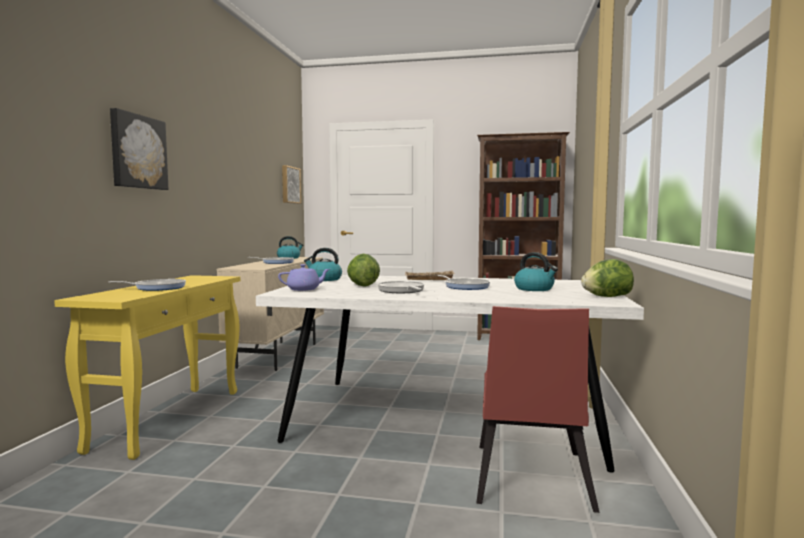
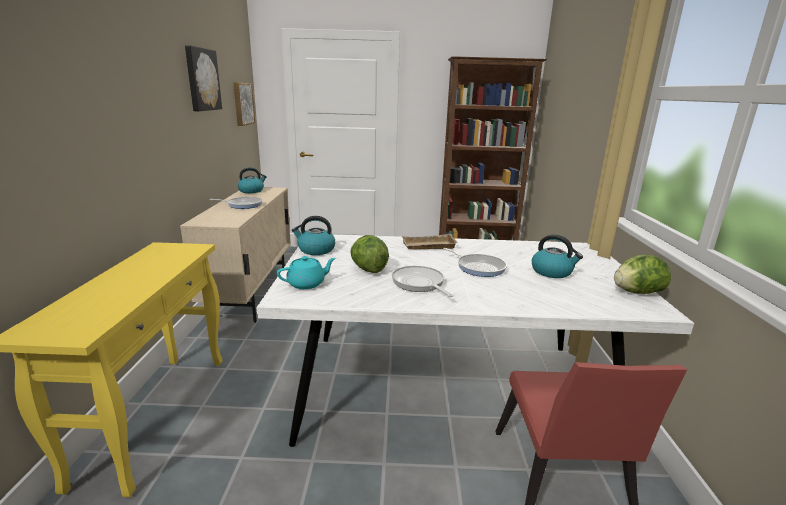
camera: 10 degrees left, 15 degrees up
(137, 152) = (61, 106): picture -> picture (201, 79)
(157, 288) = (122, 288): frying pan -> none
(304, 289) = (307, 284): purple teapot -> turquoise teapot

